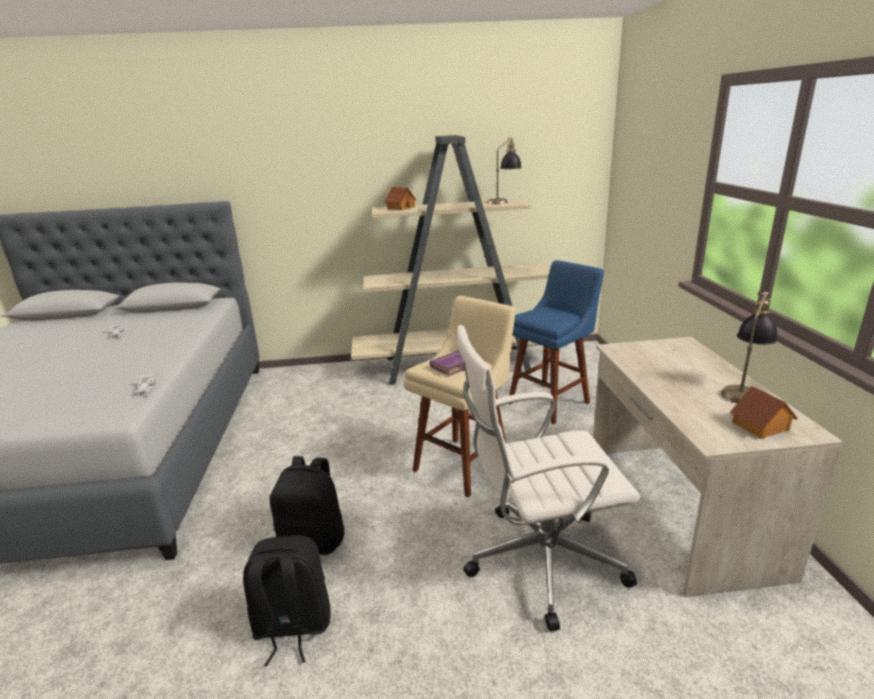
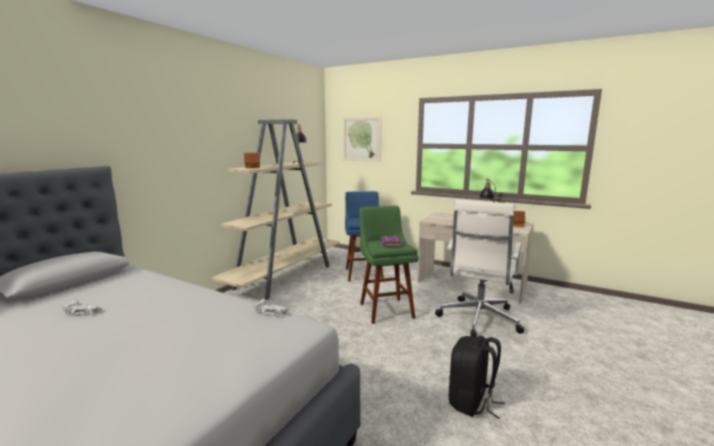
camera: 55 degrees left, 10 degrees down
(314, 541) = (400, 374): black backpack -> none
(464, 463) = (385, 309): beige stool -> green stool
(644, 161) = (361, 139): none -> picture

